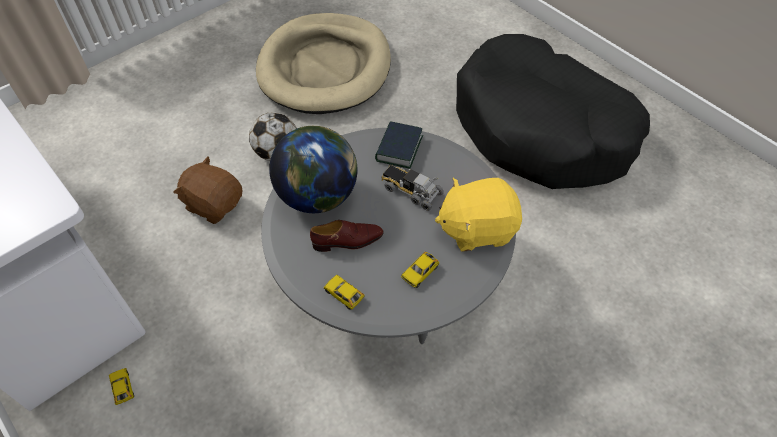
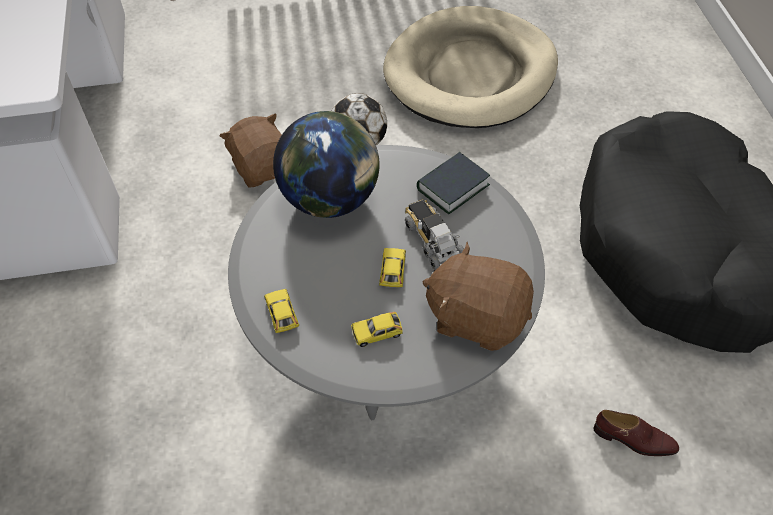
camera: 30 degrees right, 0 degrees up
(122, 388) = (65, 305): toy car -> toy car (392, 271)
(348, 241) = (326, 260): brown shoe -> brown shoe (634, 439)
(477, 228) = (476, 316): yellow plush toy -> brown plush toy

